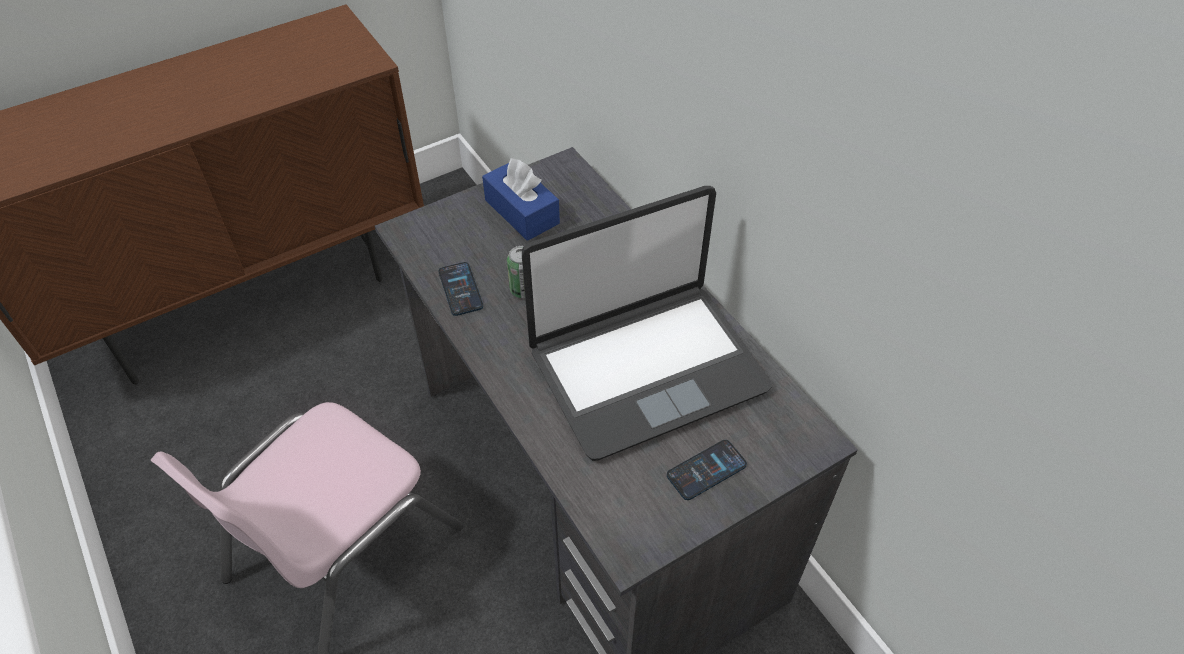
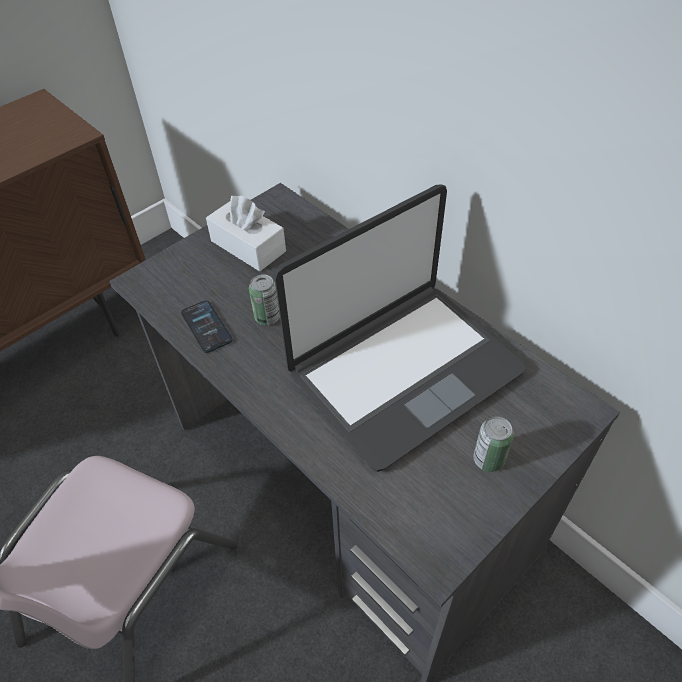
camera: 10 degrees left, 0 degrees up
(522, 212) = (248, 246): blue tissue box -> white tissue box
(706, 470) = (488, 459): phone -> can

